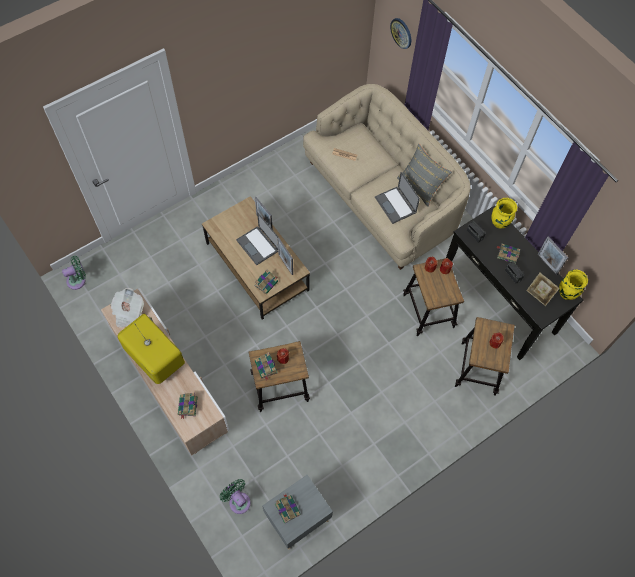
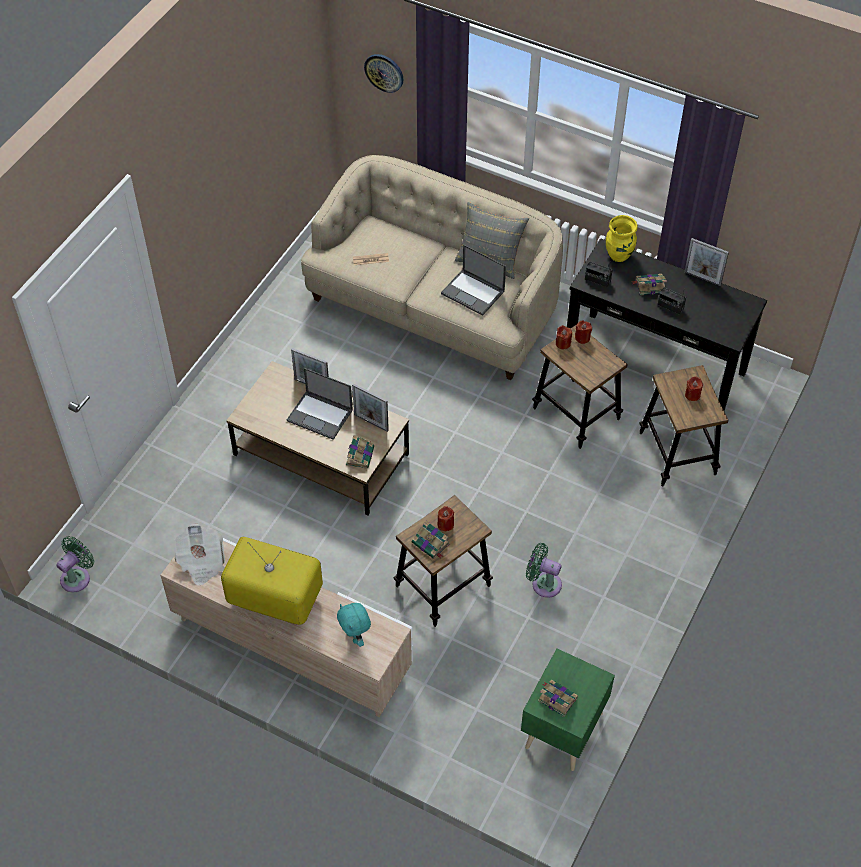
camera: 25 degrees left, 10 degrees down
(188, 406) = (355, 637): book -> turquoise plush toy
(238, 501) = (472, 745): green fan -> green fan (543, 583)
(297, 519) = (561, 730): grey nightstand -> green nightstand
(538, 295) = (714, 316): picture frame -> none
(566, 294) = (744, 301): yellow vase -> none

